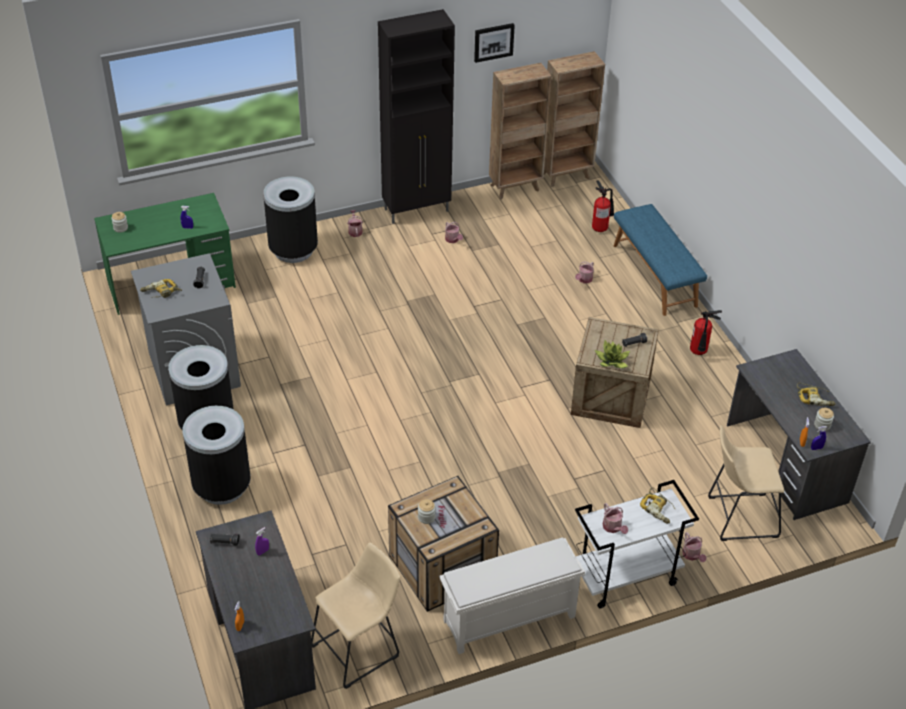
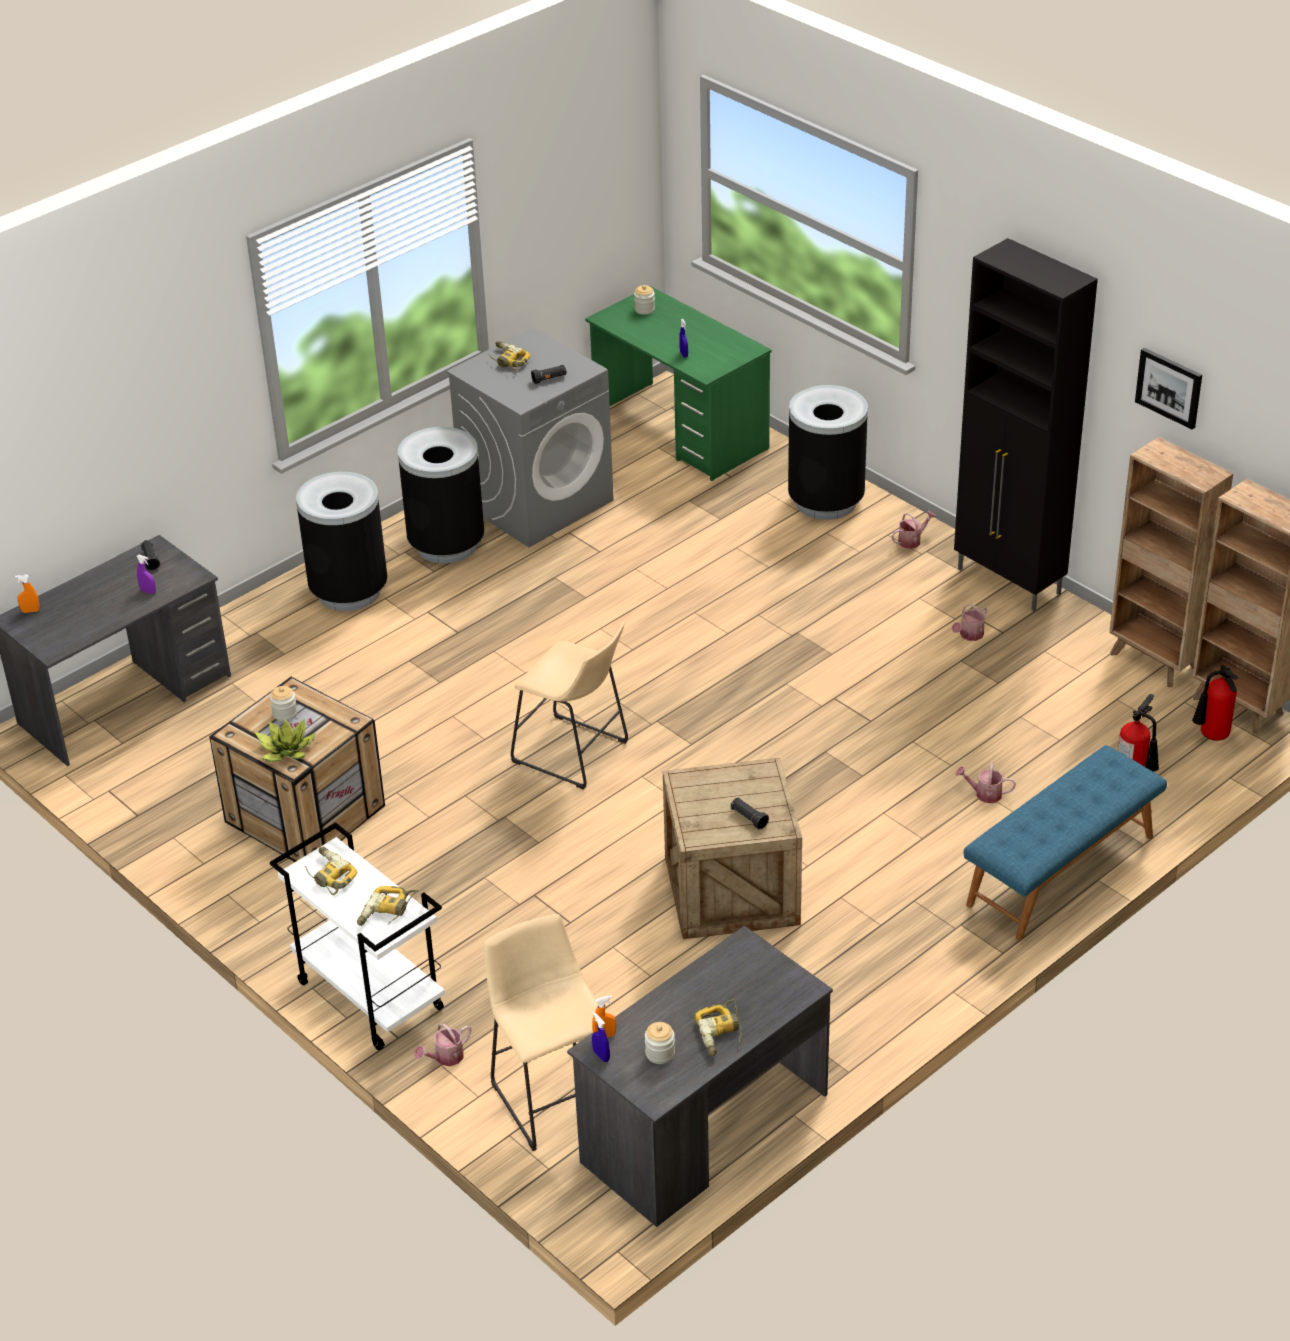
camera: 70 degrees right, 5 degrees down
(359, 649) = (141, 783): beige stool -> beige stool (575, 754)
(508, 620) = (242, 899): white shoe rack -> none
(612, 361) = (693, 805): potted plant -> potted plant (285, 751)
(613, 528) = (328, 875): watering can -> power drill
(699, 353) = (903, 967): fire extinguisher -> fire extinguisher (1211, 736)

